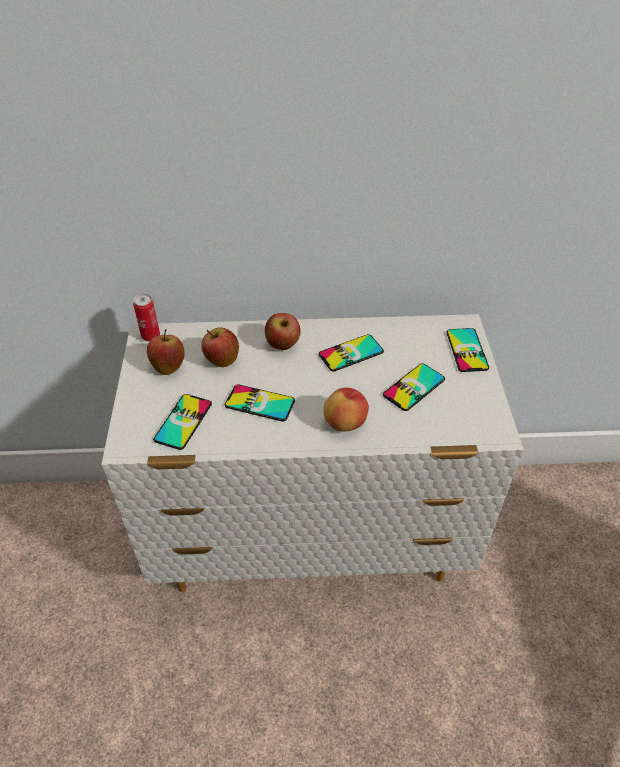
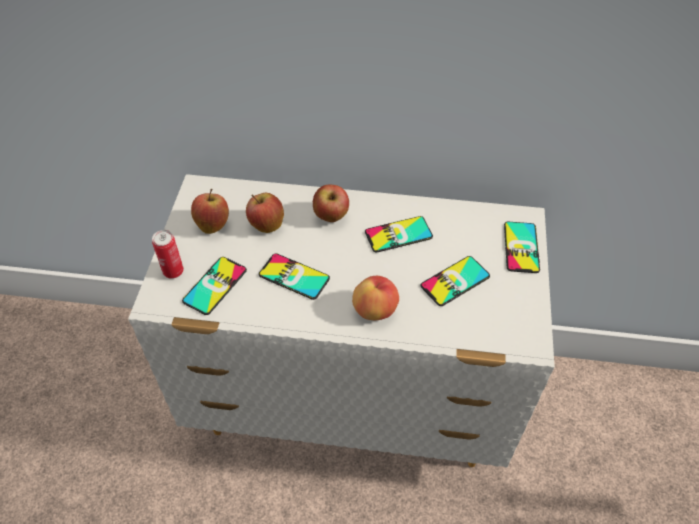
camera: 10 degrees right, 5 degrees up
(150, 336) = (202, 190): can -> can (173, 271)

